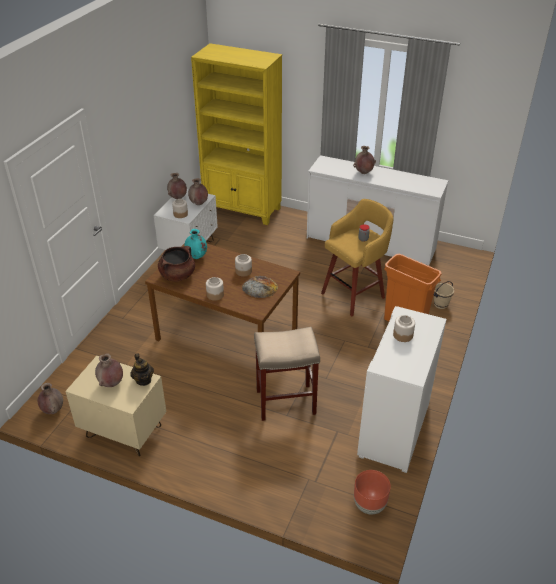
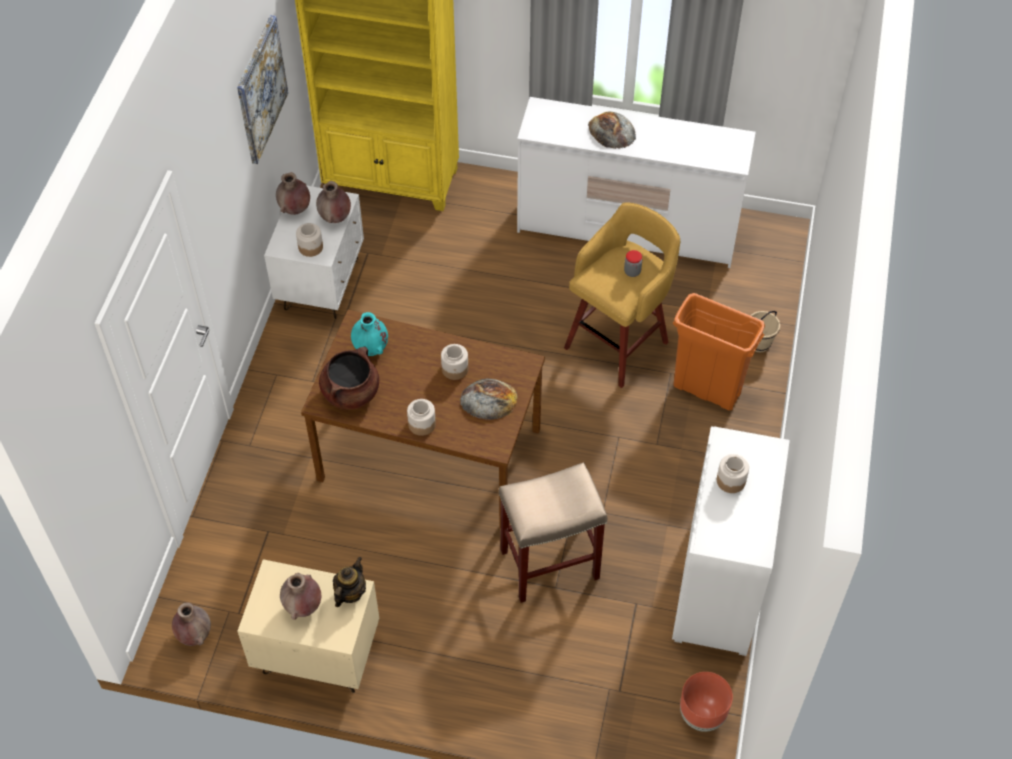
camera: 10 degrees left, 15 degrees up
(143, 380) = (350, 593): teapot -> teapot turned 120 degrees counterclockwise
(162, 114) = (260, 89): none -> picture
(363, 172) = (612, 131): brown vase -> bread

